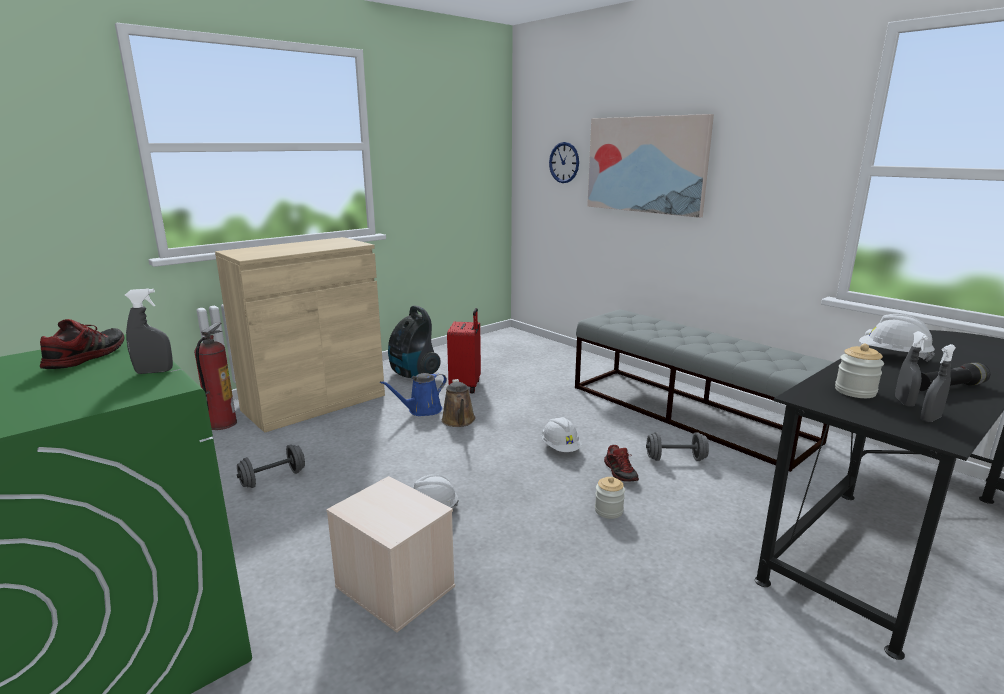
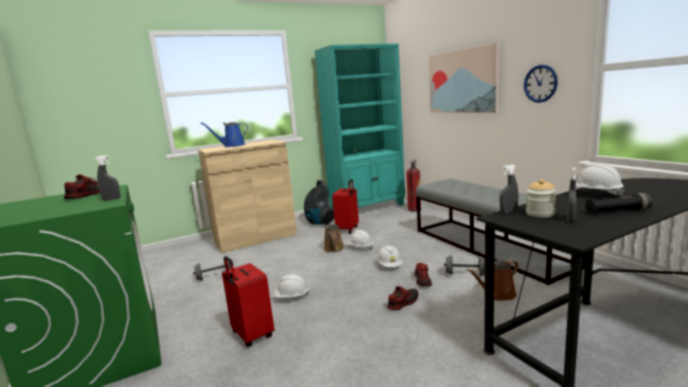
camera: 15 degrees right, 5 degrees down
(222, 423) = (201, 248): fire extinguisher -> fire extinguisher (414, 209)
(393, 586) = (251, 335): beige storage box -> red suitcase
(422, 410) = (314, 243): blue watering can -> blue watering can (232, 146)
(481, 348) = (368, 208): none -> turquoise bookcase
(501, 418) = (360, 248): none -> white hard hat
(564, 162) = (416, 86): wall clock -> wall clock (540, 83)
(608, 511) = (403, 303): jar -> shoe
(732, 490) = (497, 294): none -> brown watering can
(930, 419) = (580, 228): grey spray bottle -> grey spray bottle (508, 211)

